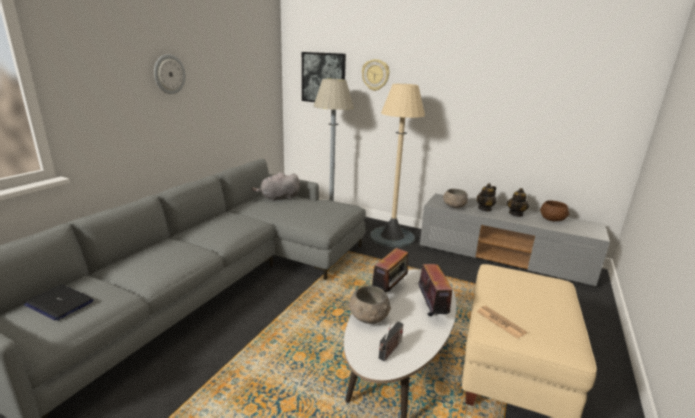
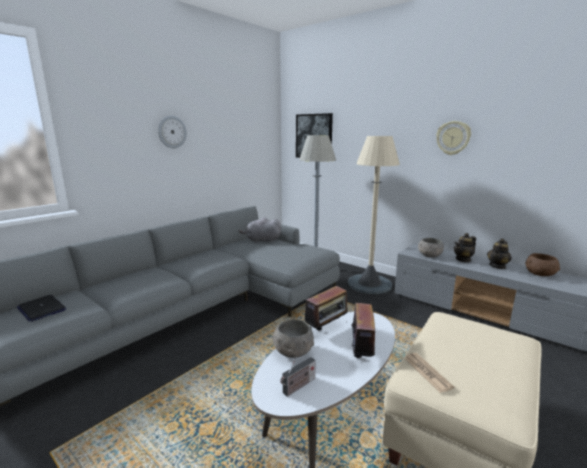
camera: 15 degrees right, 5 degrees down
(375, 75) = (358, 130): wall clock -> wall clock (453, 138)

